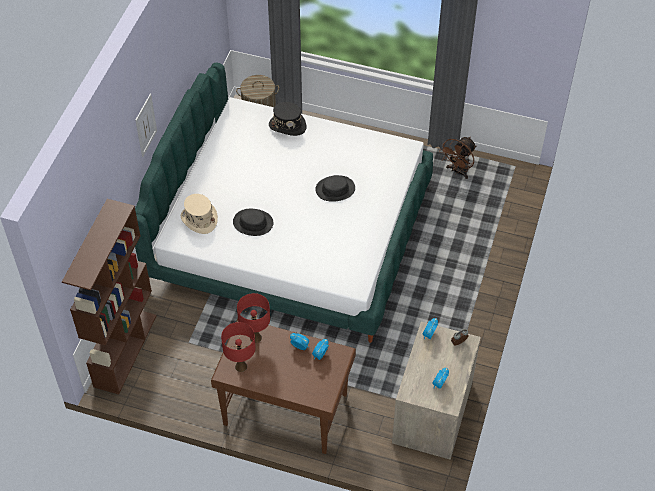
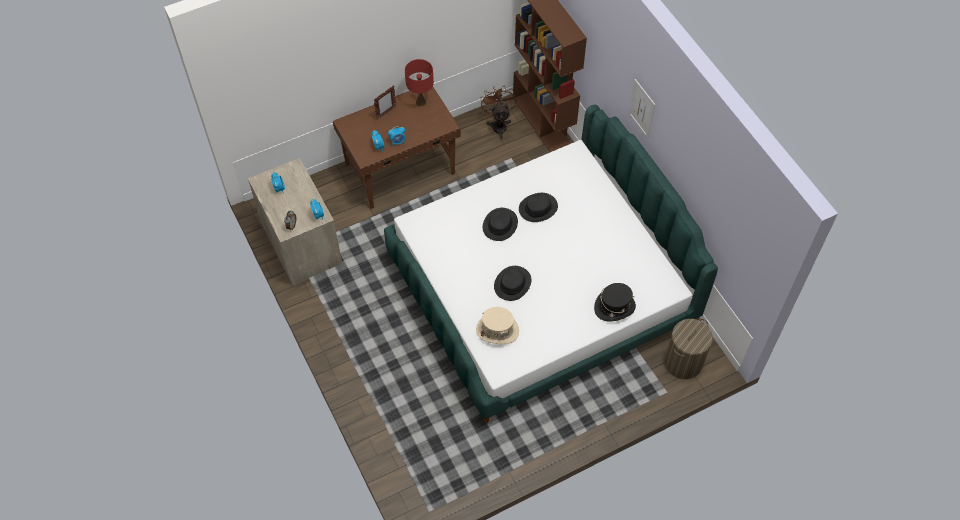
camera: 135 degrees right, 5 degrees up
(199, 219) = (577, 180): beige hat -> beige hat (497, 330)
(255, 338) = (433, 124): red table lamp -> none
(280, 381) = (386, 113): none -> picture frame
(294, 233) = (500, 225): none -> black hat
(458, 171) = (472, 460): brown fan -> brown fan (499, 124)

